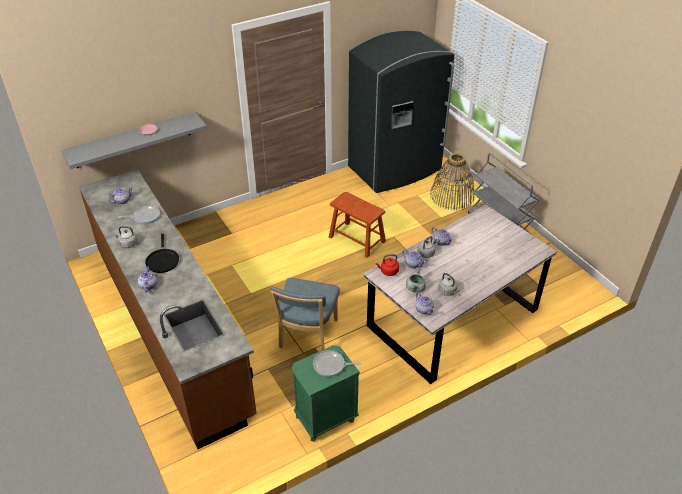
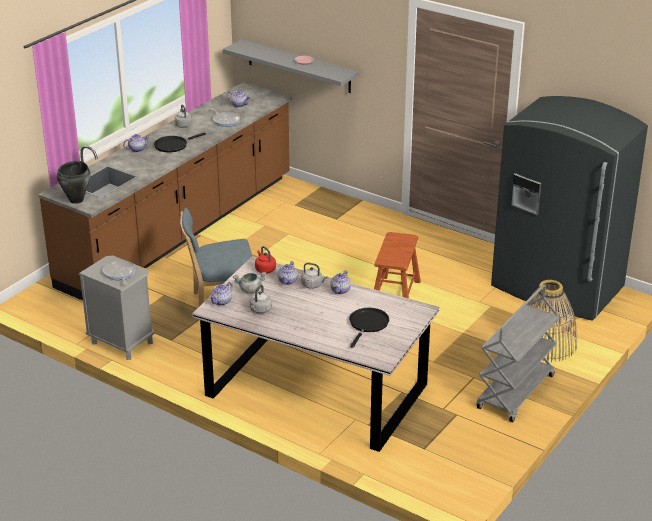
camera: 65 degrees right, 10 degrees down
(217, 353) = (76, 200): none -> black cooking pot
(325, 419) = (121, 343): green nightstand -> grey nightstand
(494, 243) = (368, 324): none -> black frying pan

